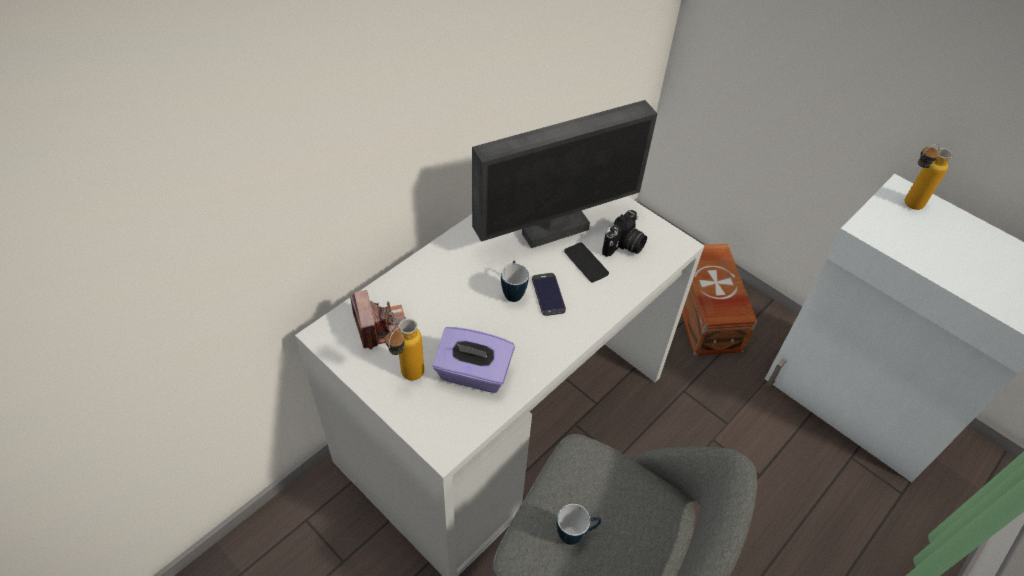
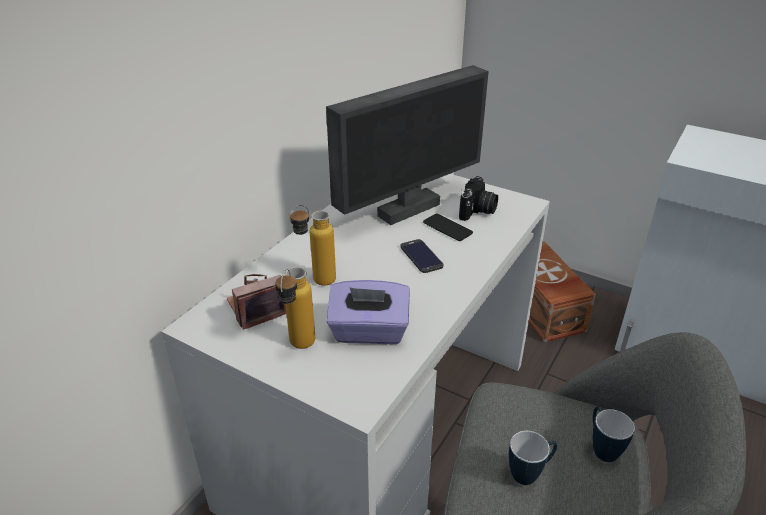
camera: 10 degrees left, 15 degrees down
(381, 327) = (257, 309): camera -> camera turned 90 degrees counterclockwise
(513, 292) = (385, 259): mug -> mug (601, 448)
(906, 205) = (710, 141): bottle -> bottle (316, 282)

